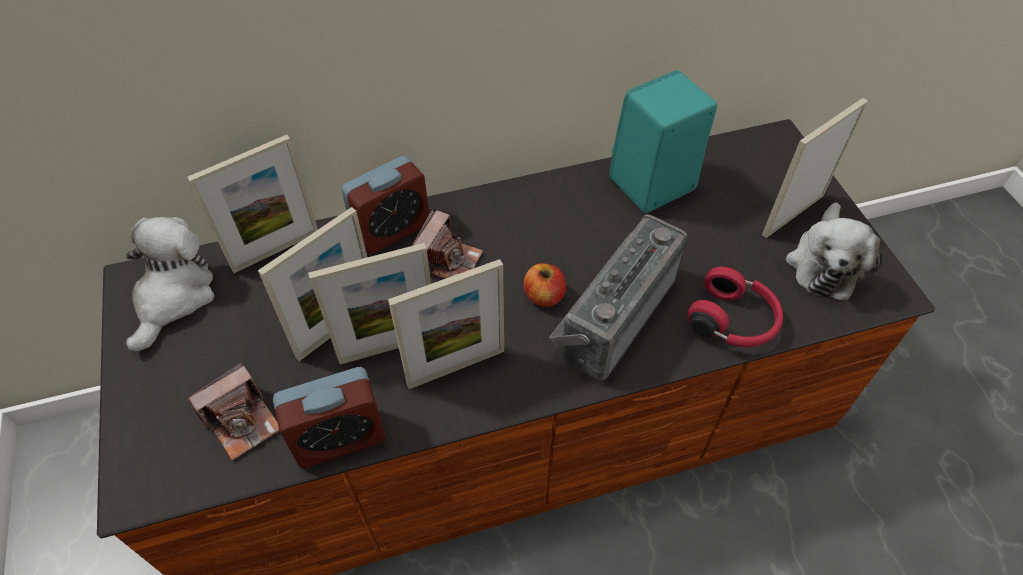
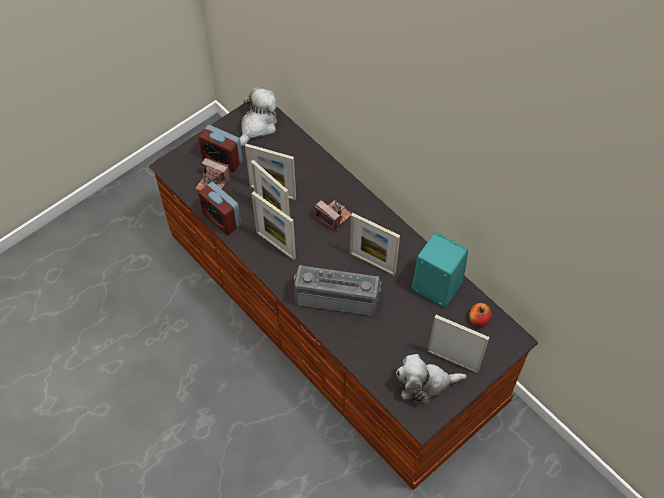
camera: 65 degrees right, 5 degrees up
(174, 297) = (257, 126): plush toy -> plush toy turned 45 degrees counterclockwise
(276, 250) = (301, 147): picture frame -> picture frame (372, 263)
(392, 230) = (339, 185): alarm clock -> alarm clock (222, 160)
(448, 260) = (333, 216): camera -> camera turned 135 degrees counterclockwise
(544, 296) = (333, 264): apple -> apple (479, 319)
(733, 321) = (361, 350): red headphones -> none

